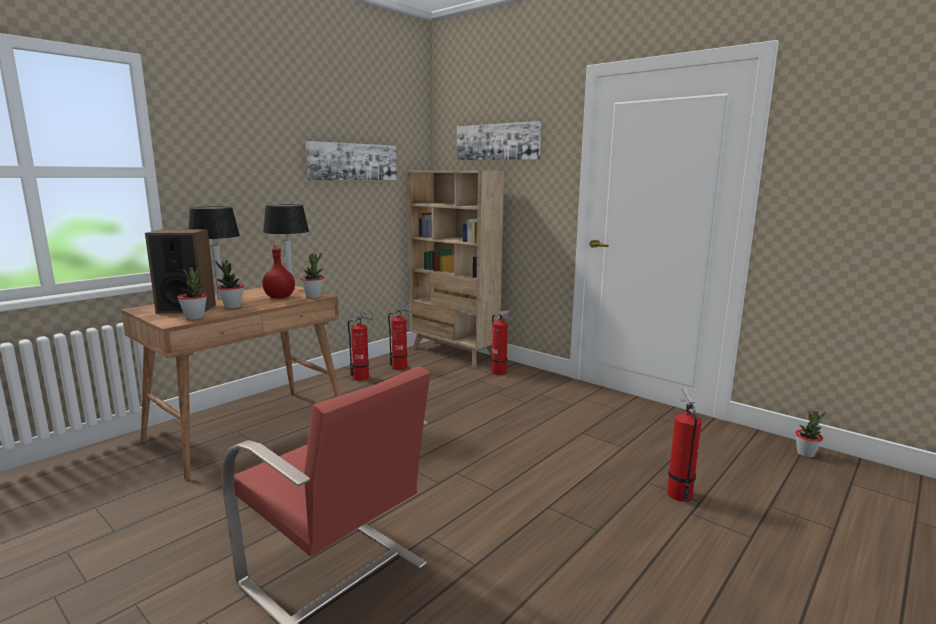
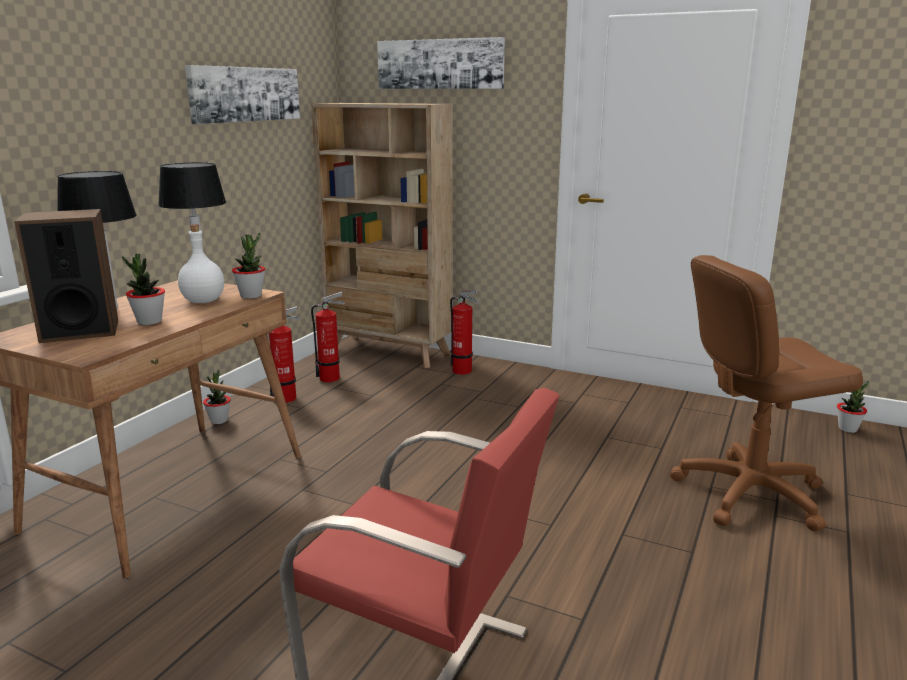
camera: 15 degrees left, 5 degrees up
(195, 317) = (111, 344): potted plant -> potted plant (219, 420)
(280, 297) = (204, 301): red bottle -> white bottle
(678, 492) = (749, 493): fire extinguisher -> brown office chair

